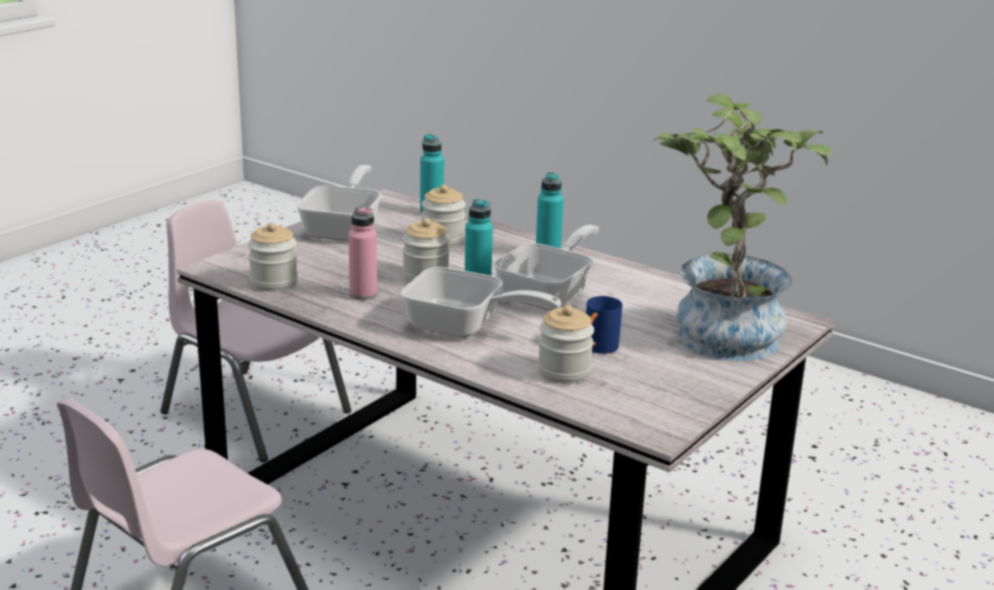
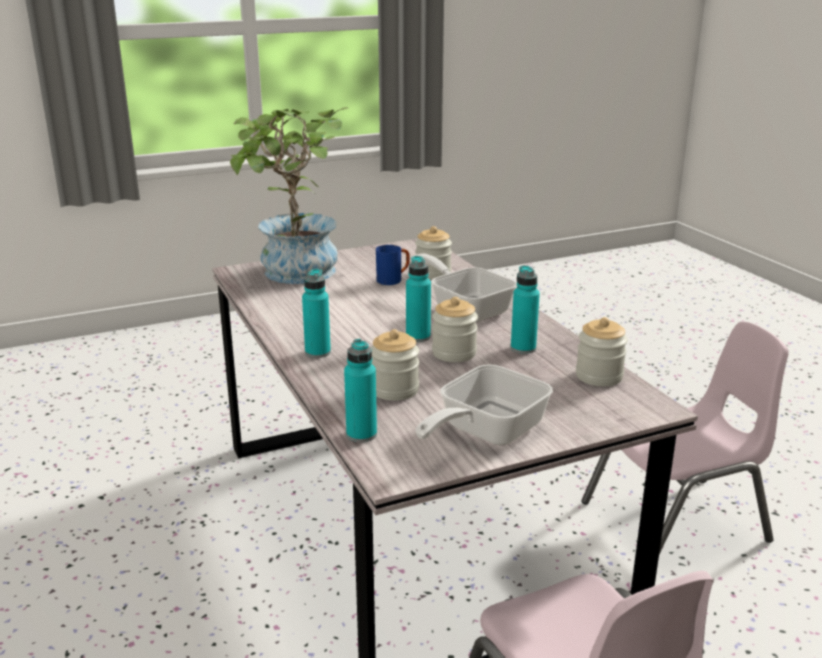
camera: 150 degrees left, 0 degrees up
(363, 294) = (523, 348): pink bottle -> turquoise bottle
(549, 293) = (369, 319): frying pan -> none

